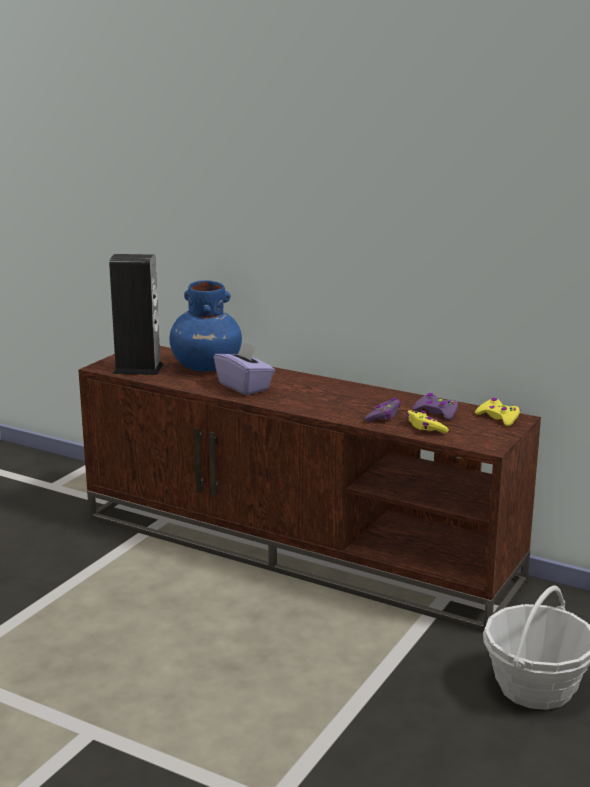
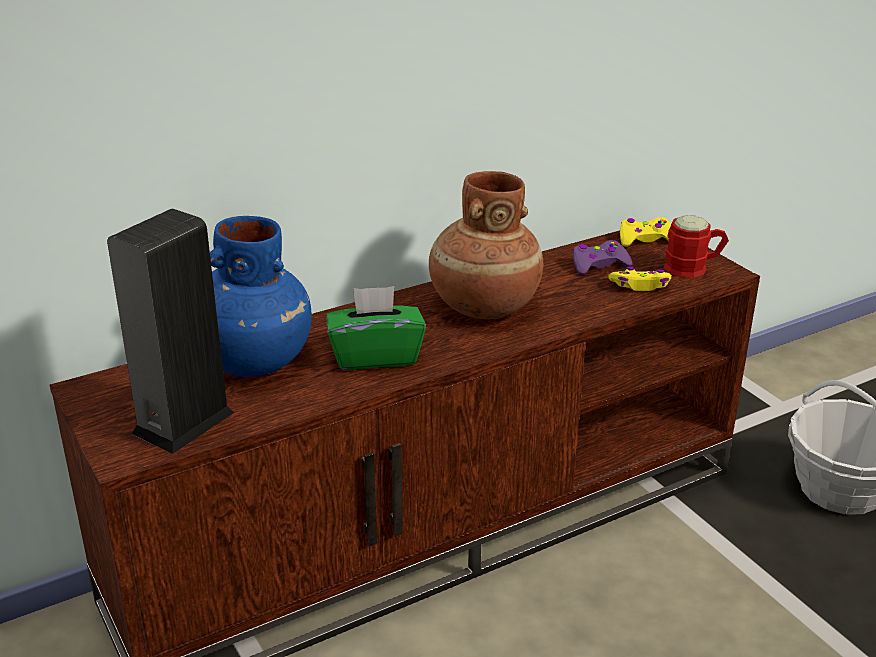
camera: 60 degrees left, 10 degrees up
(244, 387) = (375, 356): purple tissue box -> green tissue box
(333, 396) = (483, 306): none -> brown vase
(383, 416) = (582, 298): purple game controller -> none
(477, 437) = (693, 268): none -> red mug

